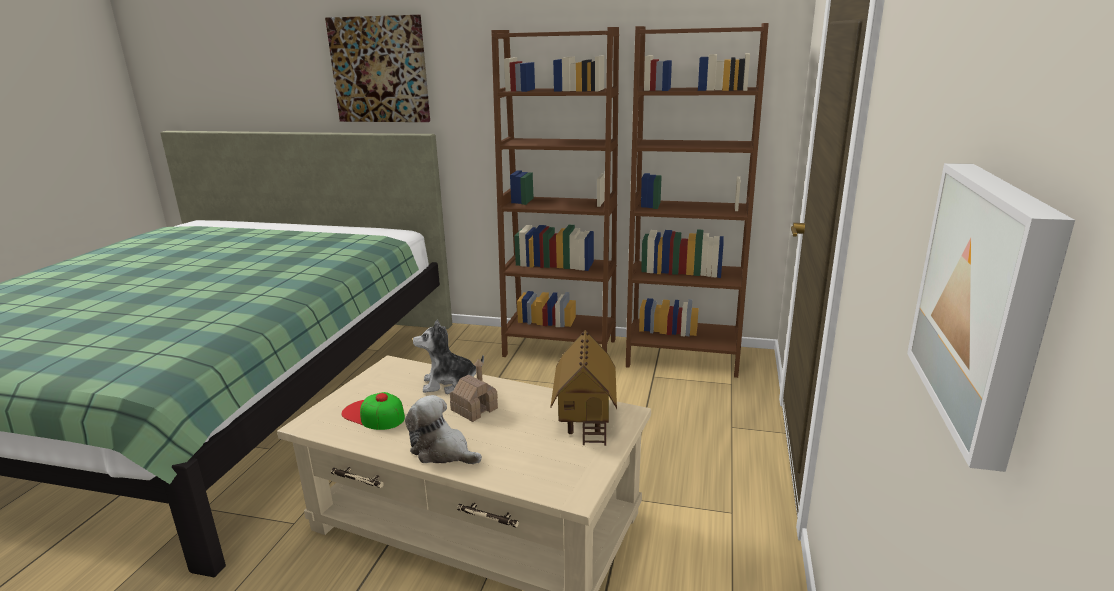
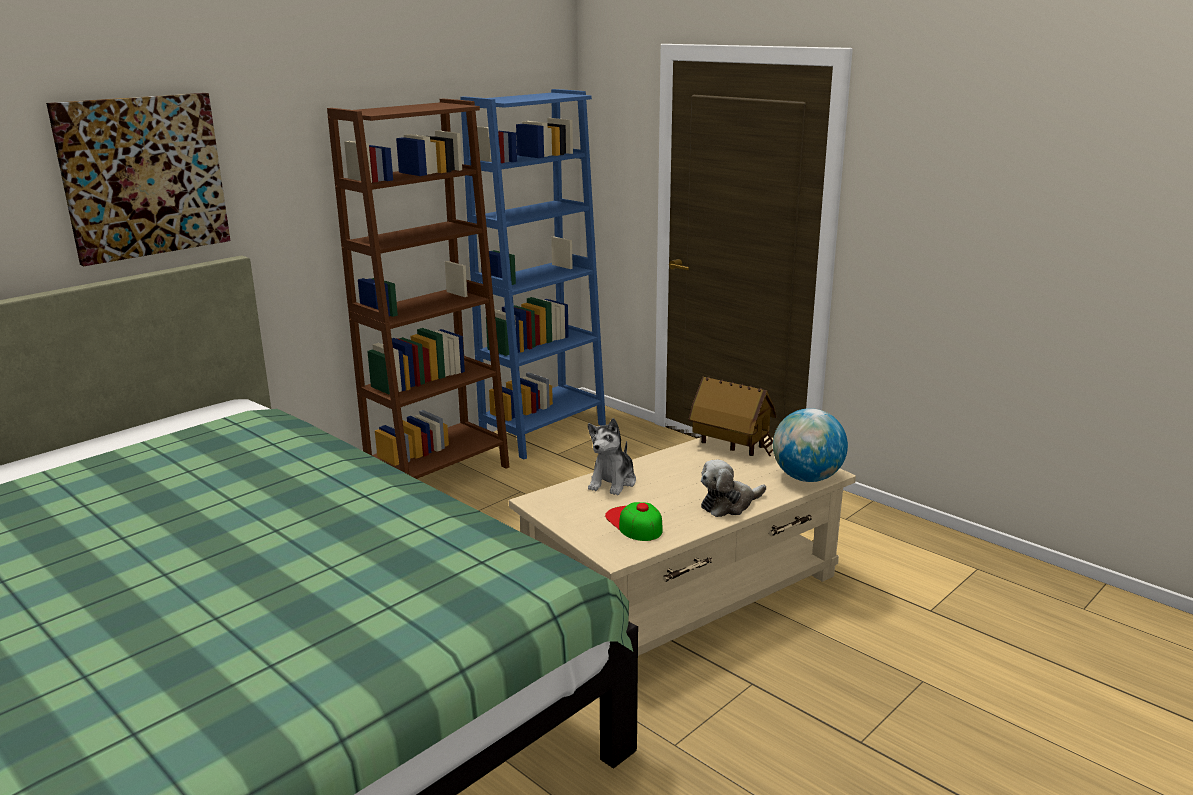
camera: 60 degrees left, 0 degrees up
(373, 415) = (634, 523): cap -> cap turned 90 degrees clockwise
(474, 409) = (673, 480): toy house -> none
(546, 483) = (807, 478): none -> globe
(682, 357) = (543, 432): brown bookcase -> blue bookcase
(988, 303) = (1103, 230): picture -> none

